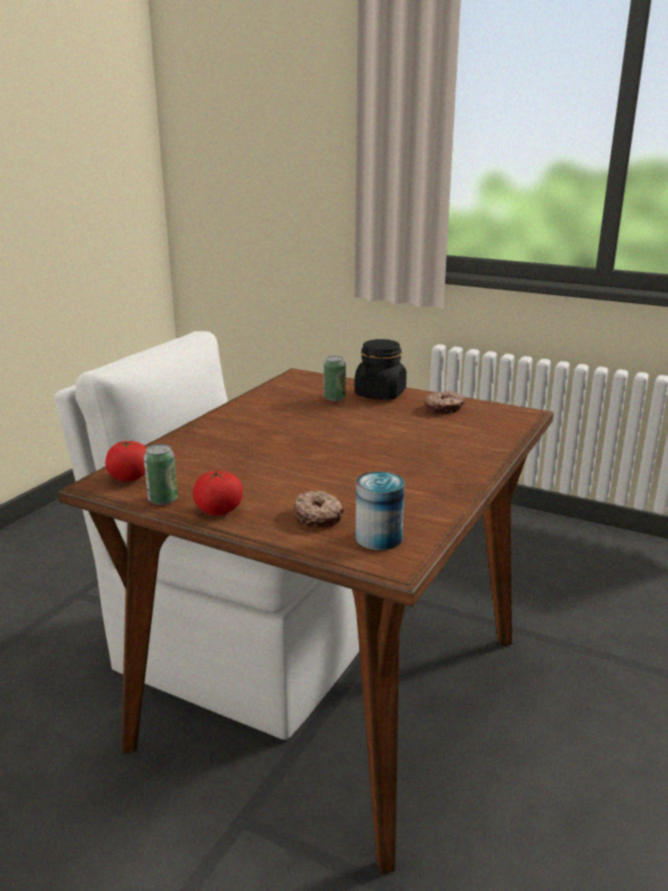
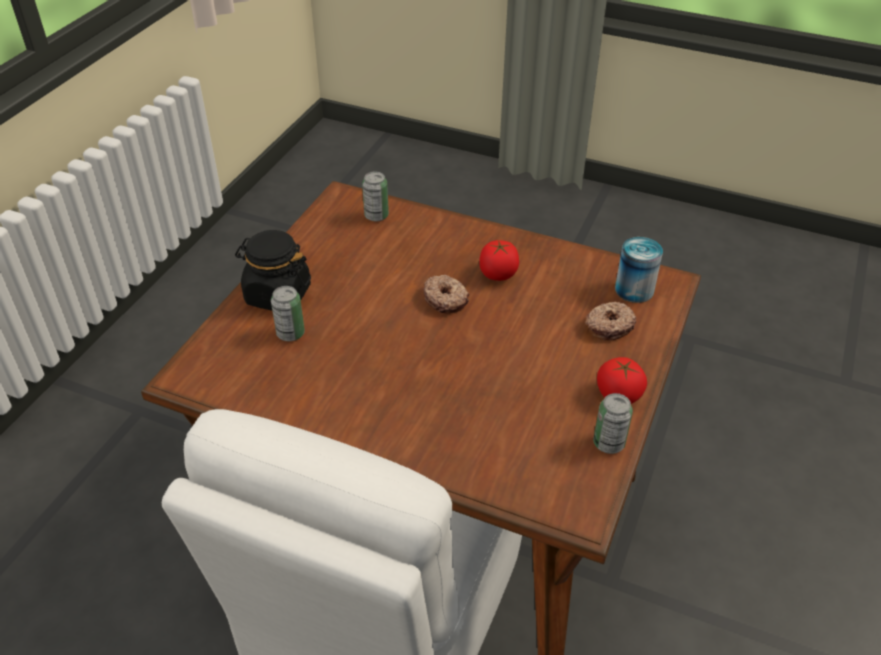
camera: 95 degrees left, 20 degrees up
(130, 477) = (563, 486): tomato -> tomato (498, 274)
(444, 408) = (330, 246): donut -> donut (445, 299)
(495, 424) = (376, 216): none -> can

